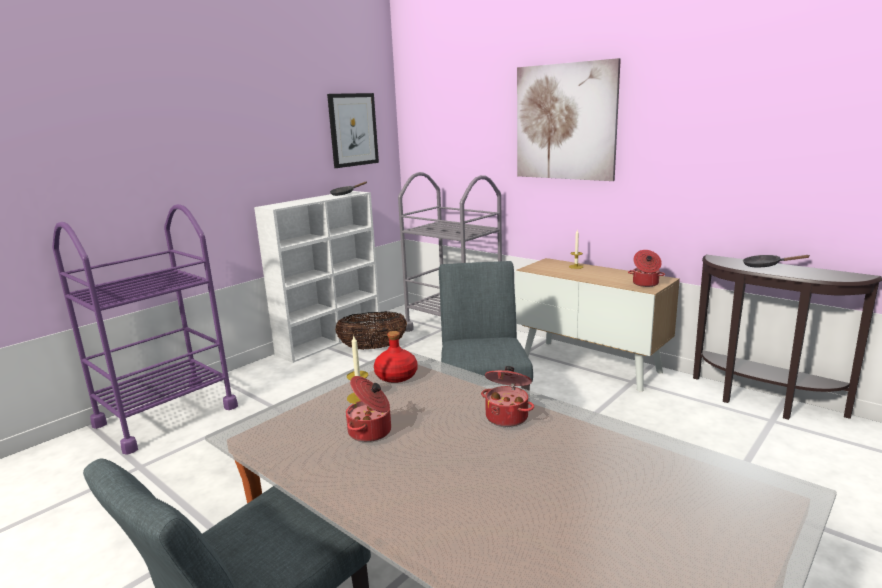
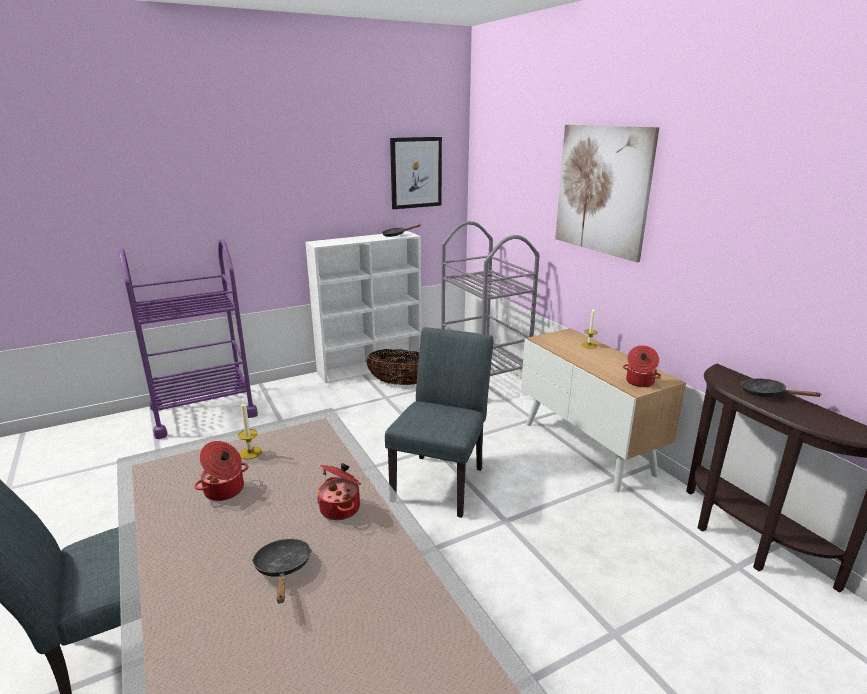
camera: 20 degrees right, 5 degrees up
(396, 376) = (299, 438): red bottle -> none
(511, 473) = (283, 569): none -> black frying pan

